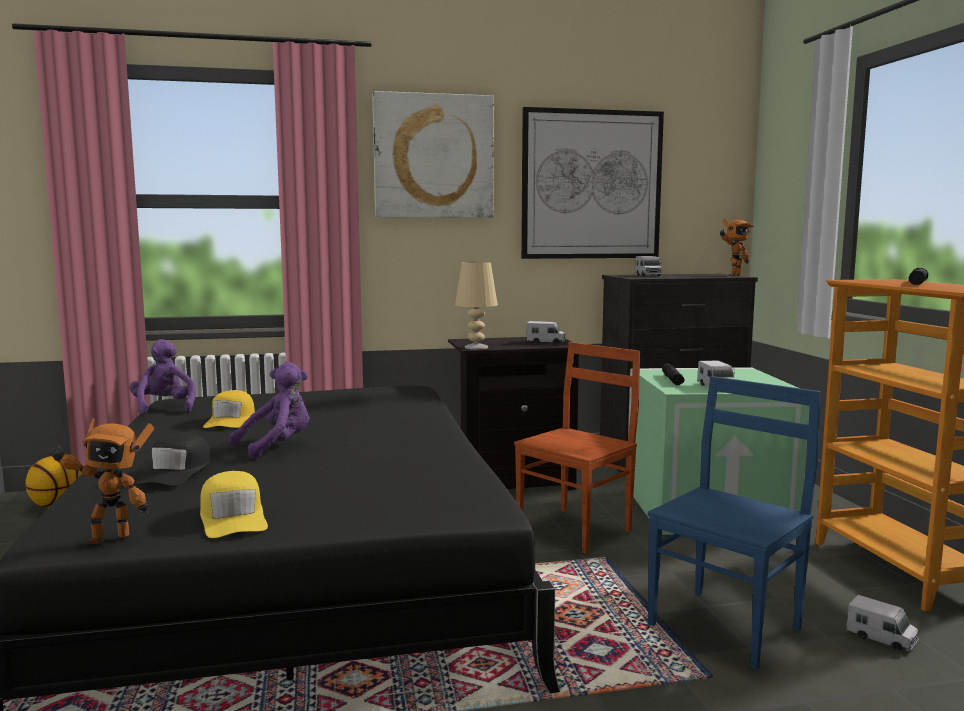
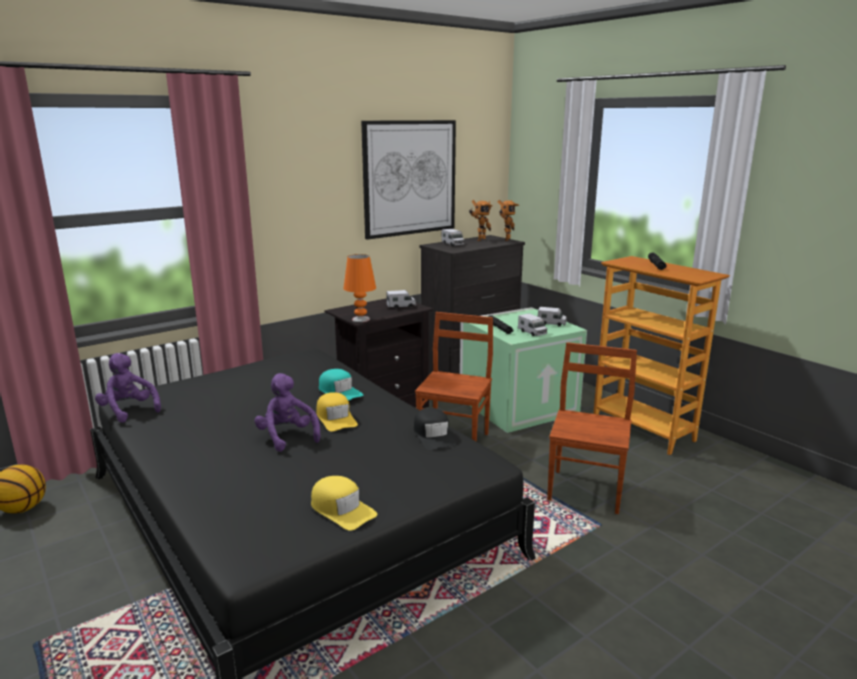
camera: 25 degrees left, 10 degrees up
(108, 538) = (280, 549): toy robot -> toy robot (479, 240)
(176, 472) = (245, 478): black cap -> black cap (434, 435)
(231, 420) = (211, 415): yellow cap -> yellow cap (336, 418)
(277, 447) = (287, 437): purple plush toy -> purple plush toy turned 60 degrees counterclockwise
(395, 419) = (339, 392): none -> turquoise cap
(433, 156) = (298, 164): picture -> none
(476, 347) = (360, 319): beige table lamp -> orange table lamp
(727, 627) = (587, 490): blue chair -> brown chair
(881, 638) = (661, 477): toy truck -> toy truck (551, 323)

